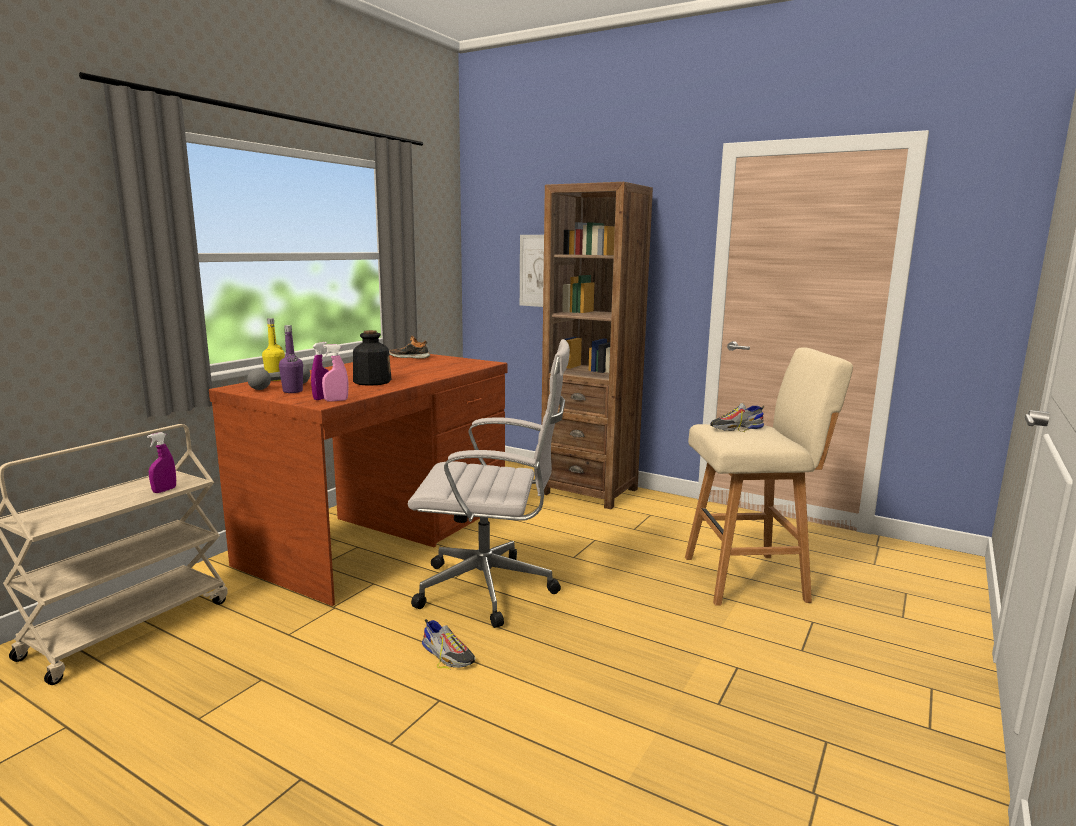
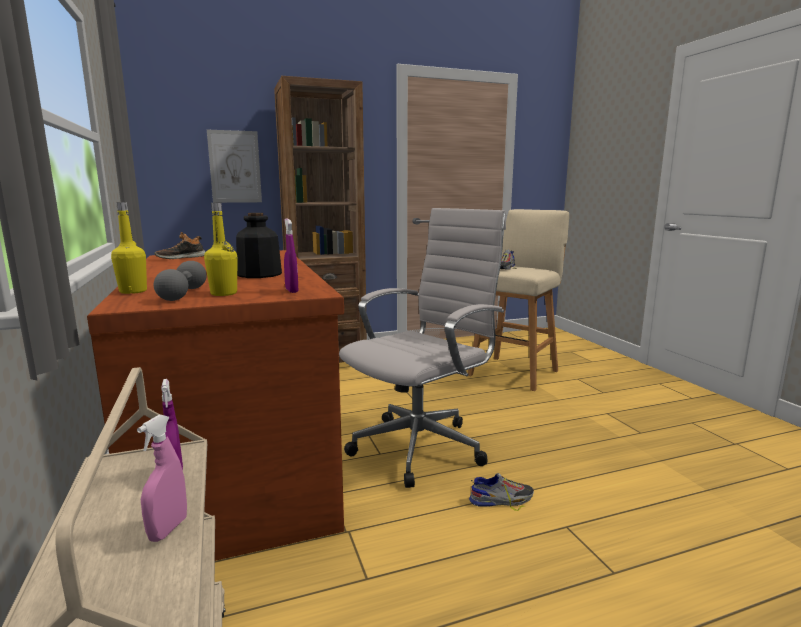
camera: 50 degrees left, 0 degrees up
(293, 391) = (224, 293): purple bottle -> yellow bottle
(336, 400) = (314, 289): pink spray bottle -> pink spray bottle (168, 529)

